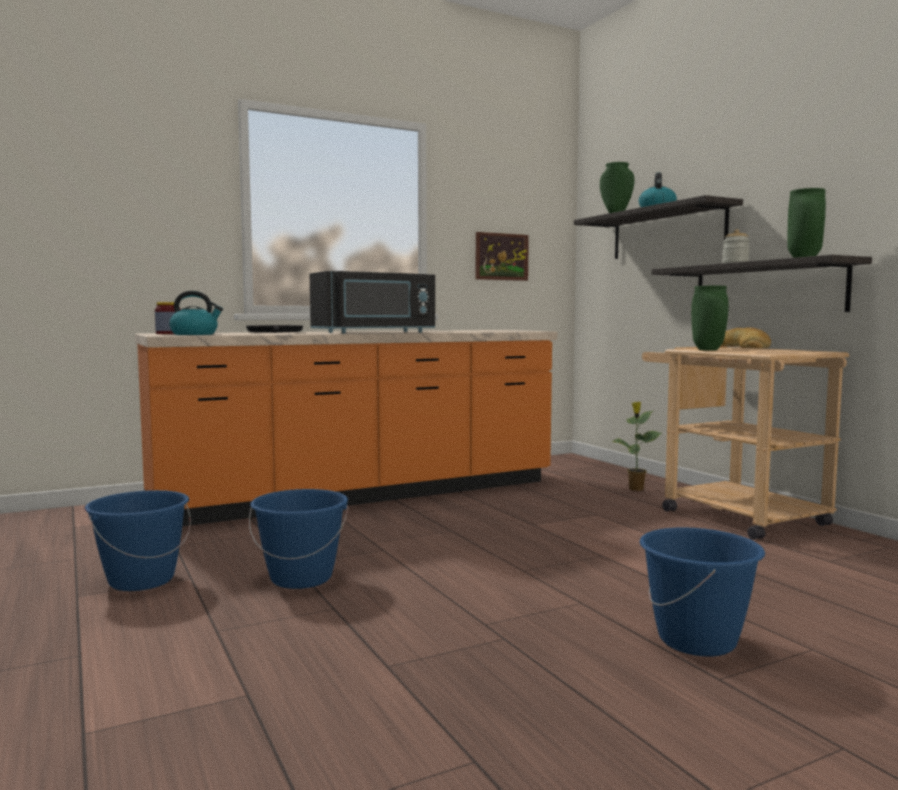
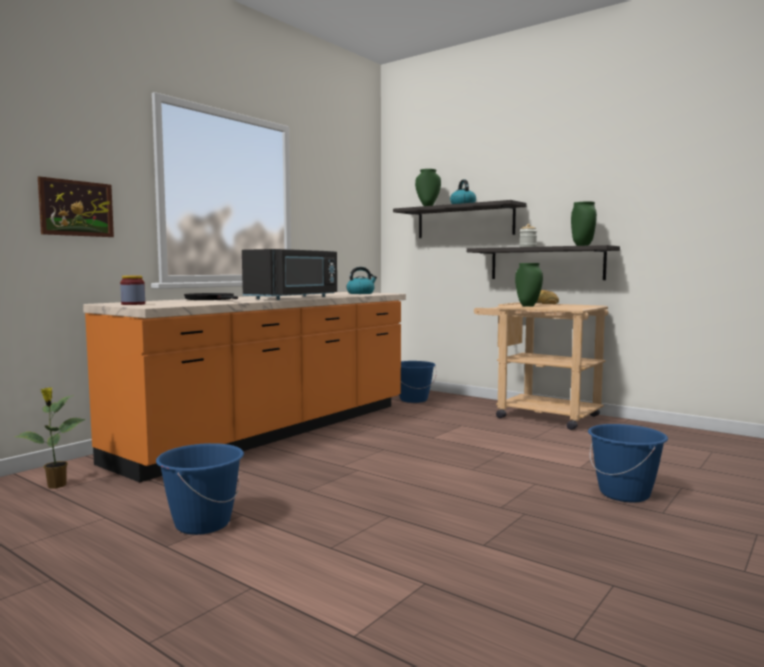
camera: 25 degrees left, 0 degrees up
(195, 334) = (168, 304): kettle -> kettle (361, 293)
(301, 578) = (331, 499): blue bucket -> blue bucket (413, 399)
(501, 256) = (337, 234): picture -> picture (76, 208)
(636, 489) = (460, 405): potted plant -> potted plant (56, 486)

